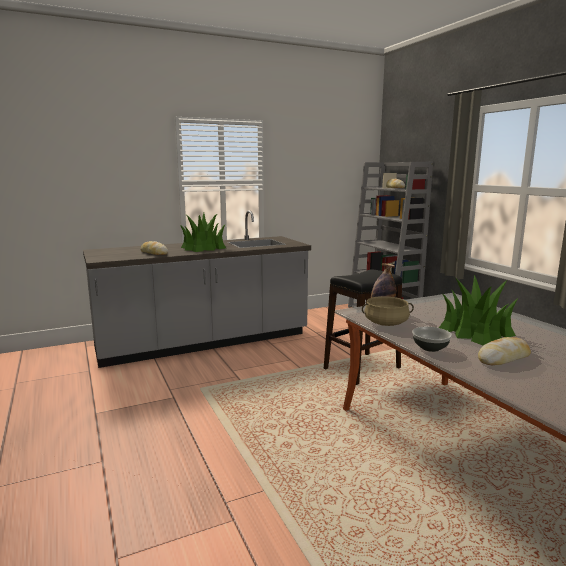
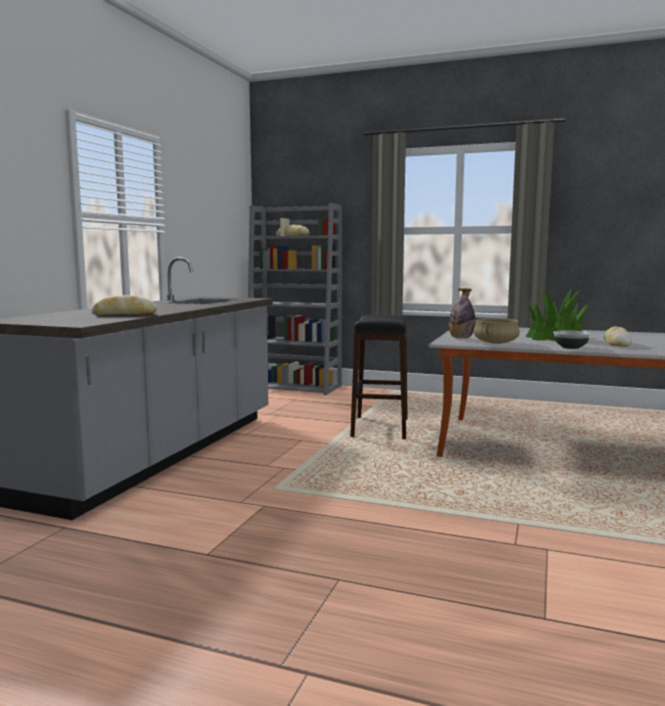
camera: 45 degrees left, 5 degrees down
(203, 248) = (162, 307): potted plant -> none

